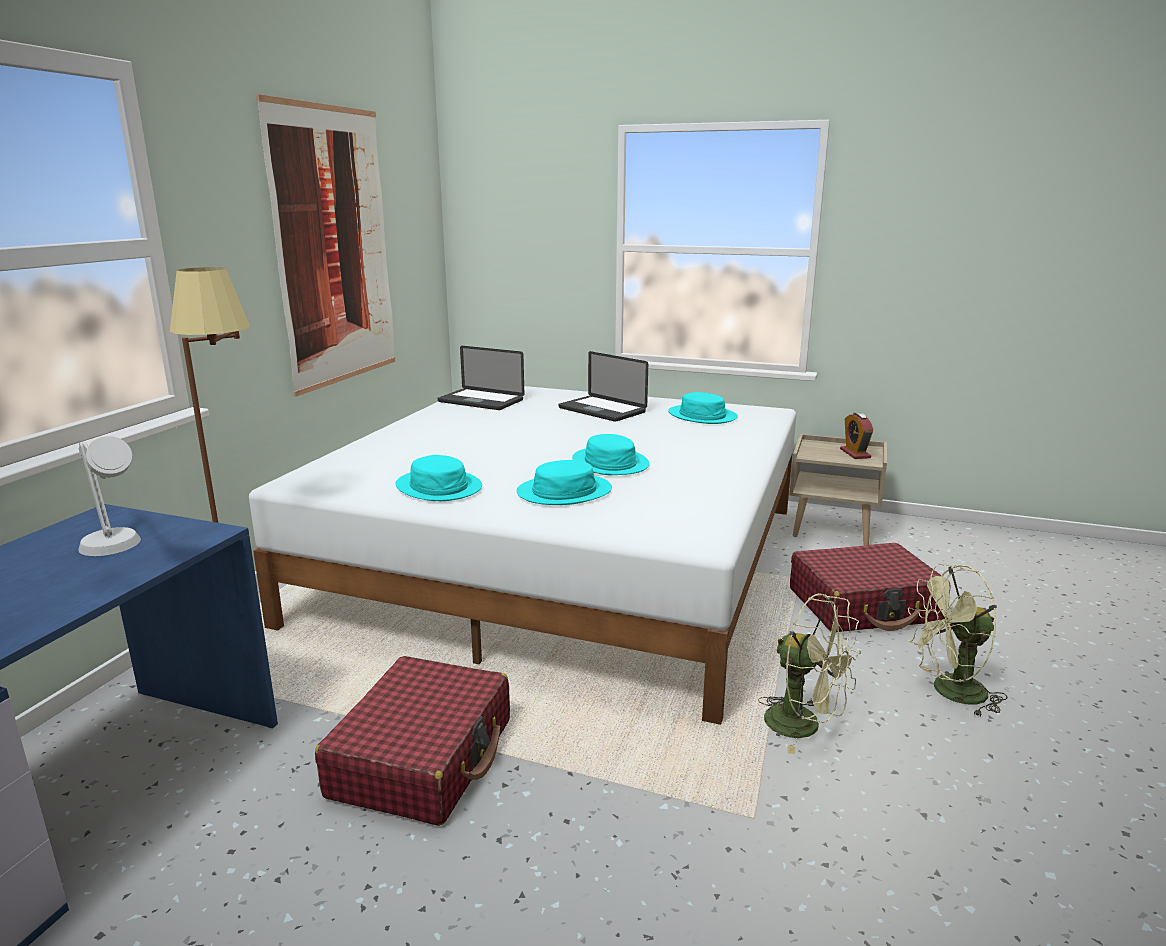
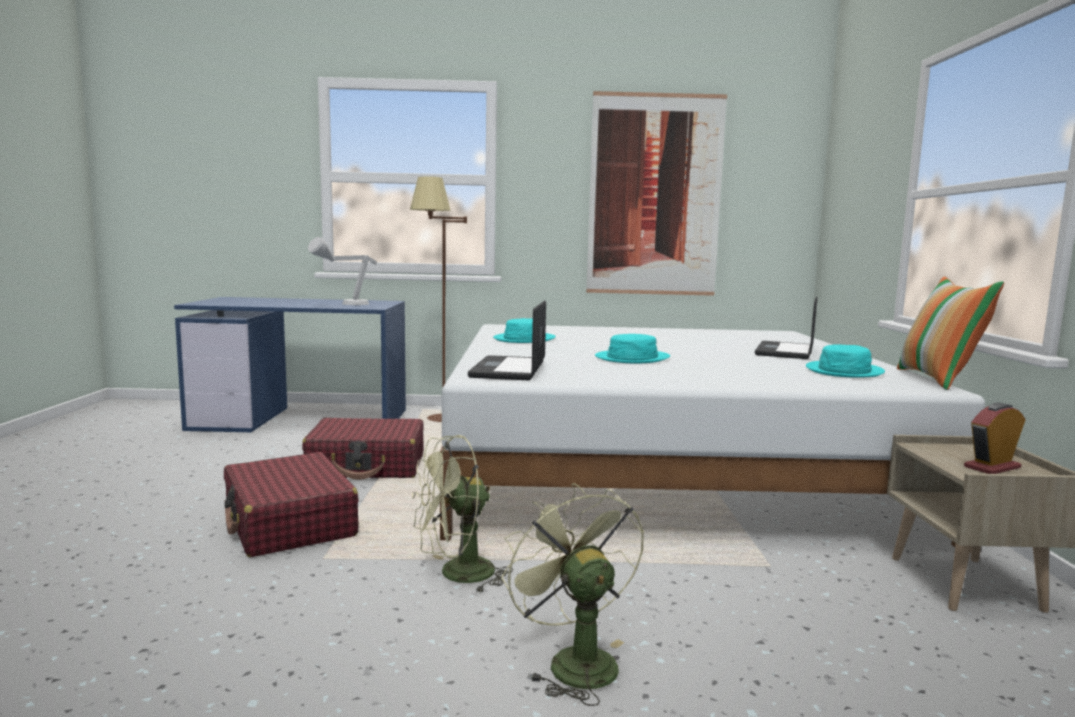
camera: 70 degrees right, 10 degrees down
(481, 401) = (737, 333): laptop -> laptop (508, 370)
(564, 491) = (548, 354): turquoise hat -> none
(741, 403) = (938, 379): none -> pillow
(804, 726) = (456, 575): green fan -> green fan turned 45 degrees clockwise
(864, 605) = (748, 607): red suitcase -> red suitcase (289, 523)

